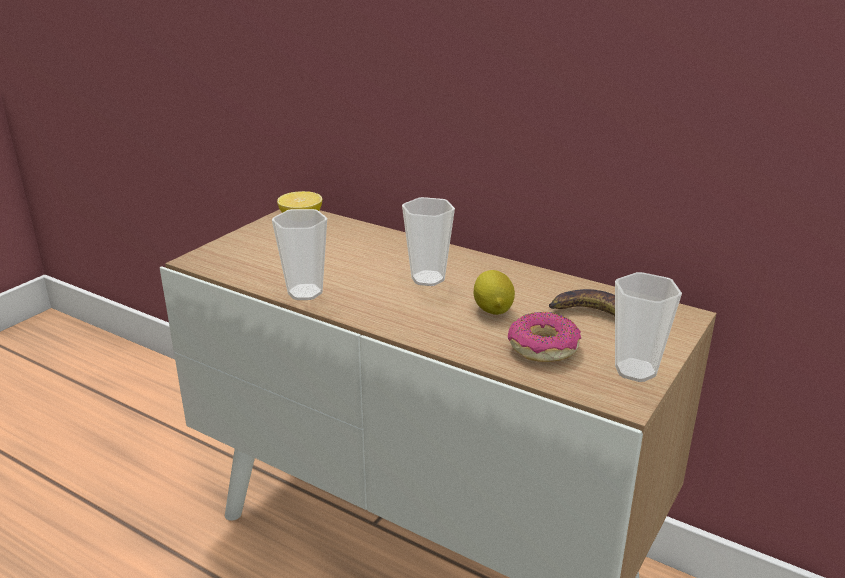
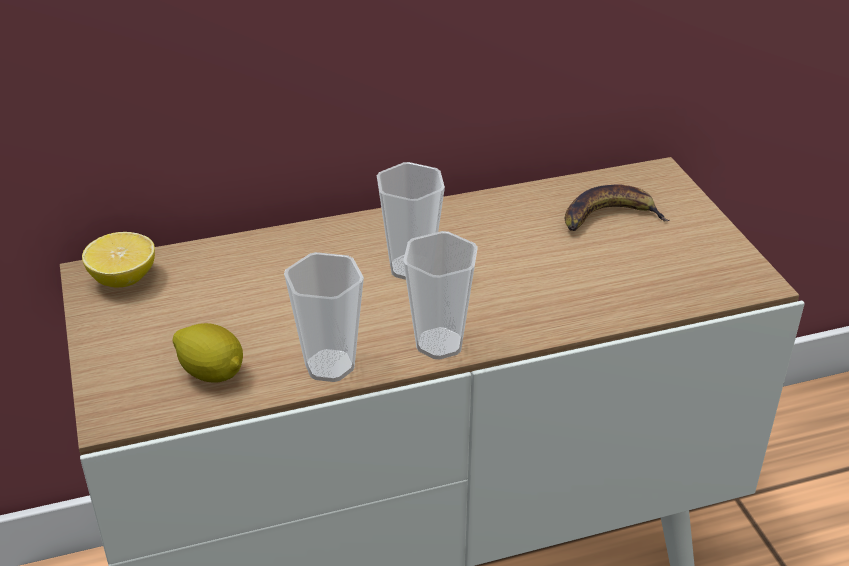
camera: 50 degrees left, 10 degrees up
(493, 309) = (526, 263): lemon -> lemon (212, 373)
(543, 348) = (629, 275): donut -> none
(635, 370) = (718, 250): cup -> cup (439, 344)

